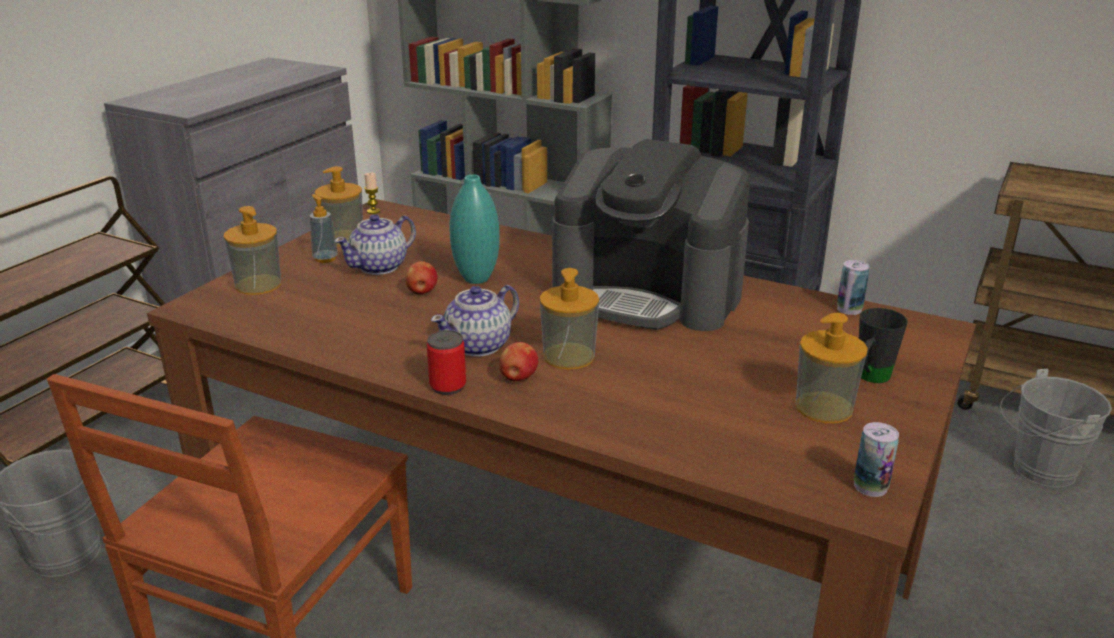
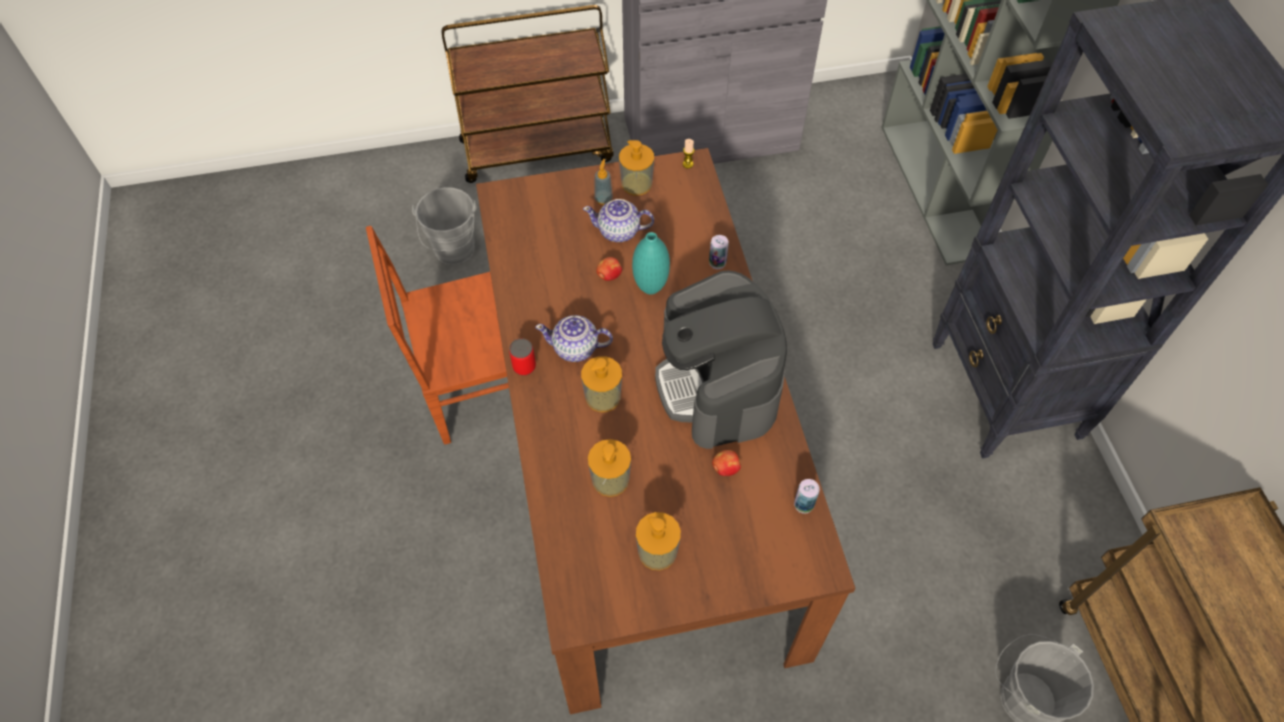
camera: 50 degrees right, 30 degrees up
(258, 285) = (545, 199): soap dispenser -> soap dispenser (610, 479)
(518, 378) = (559, 390): apple -> apple (725, 468)
(869, 378) = (714, 559): black mug -> none
(870, 486) = (593, 612): can -> can (717, 262)

